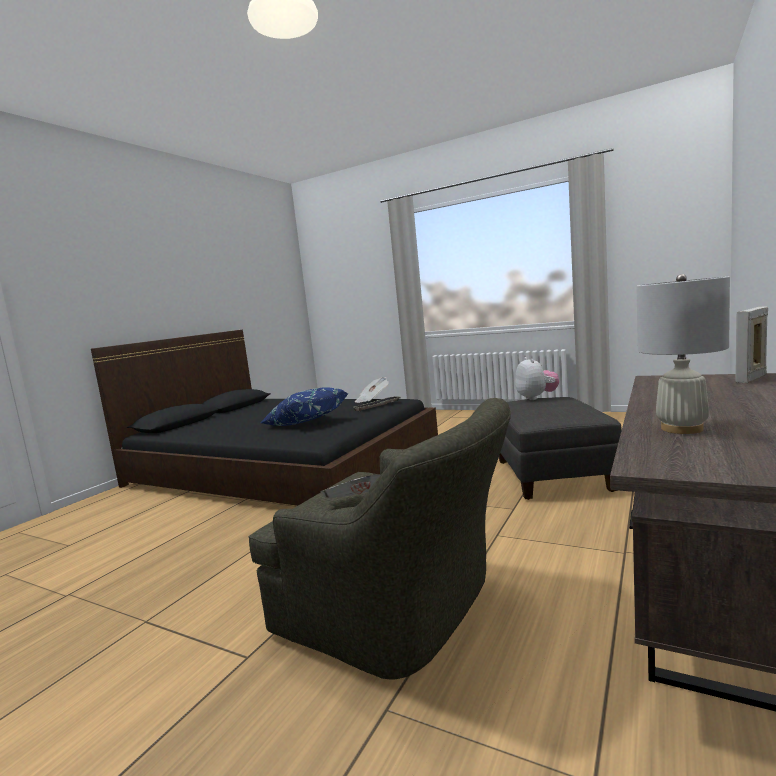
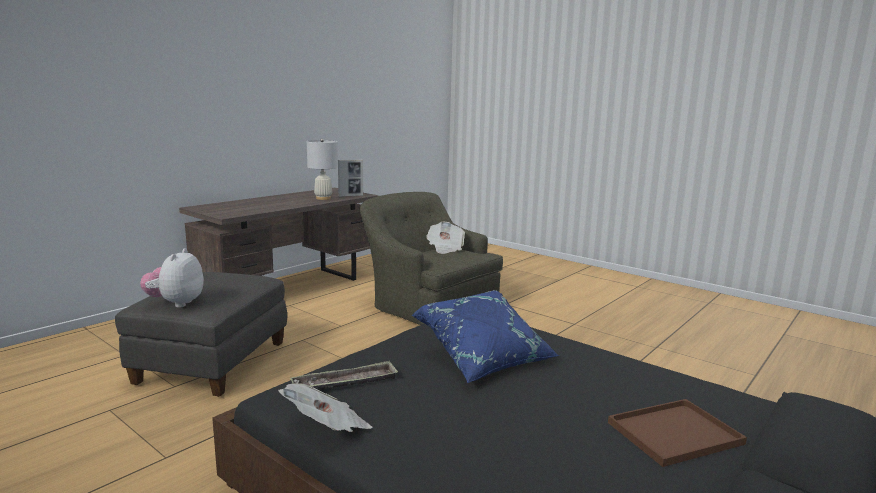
camera: 170 degrees left, 5 degrees up
(227, 420) = (673, 434): none -> brown tray
(751, 379) = (207, 207): picture frame -> picture frame (350, 196)

